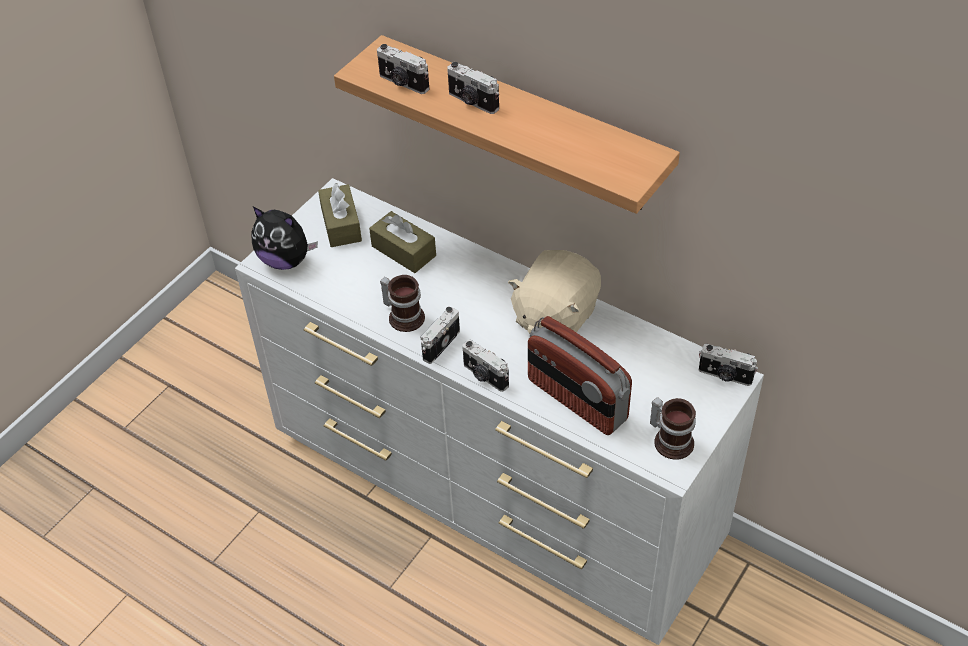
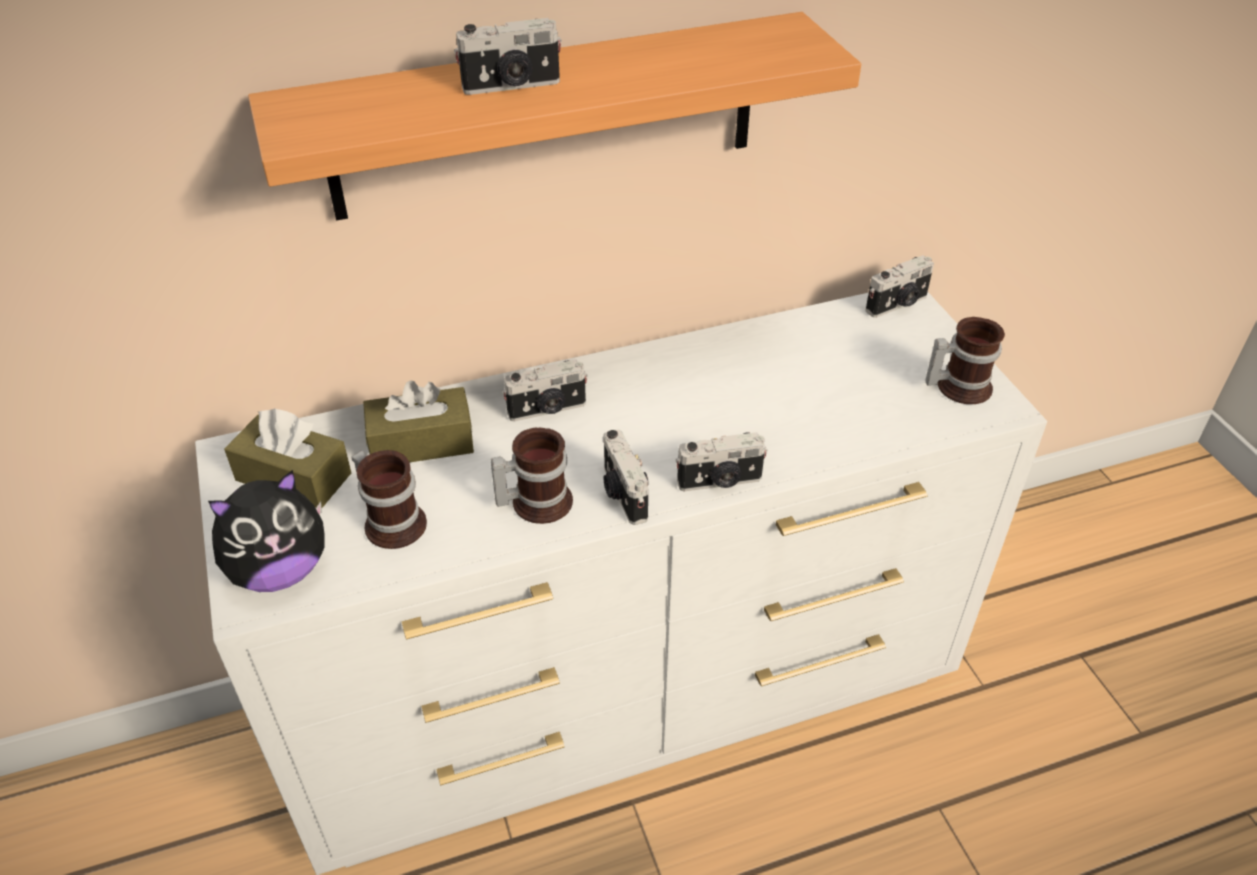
camera: 55 degrees left, 5 degrees down
(346, 275) = (394, 520): none -> mug
(403, 83) = (384, 116): camera -> camera (547, 410)
(554, 317) = (685, 375): beige plush toy -> none
(576, 400) = (833, 425): radio -> none

